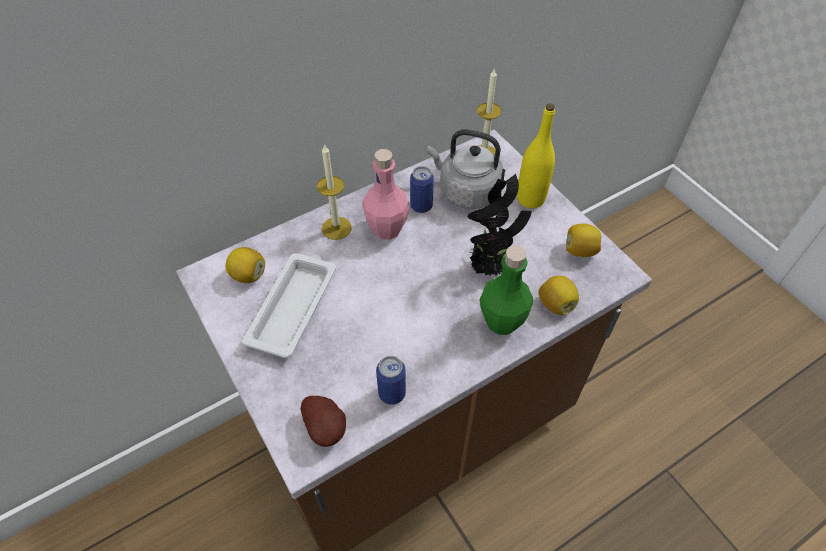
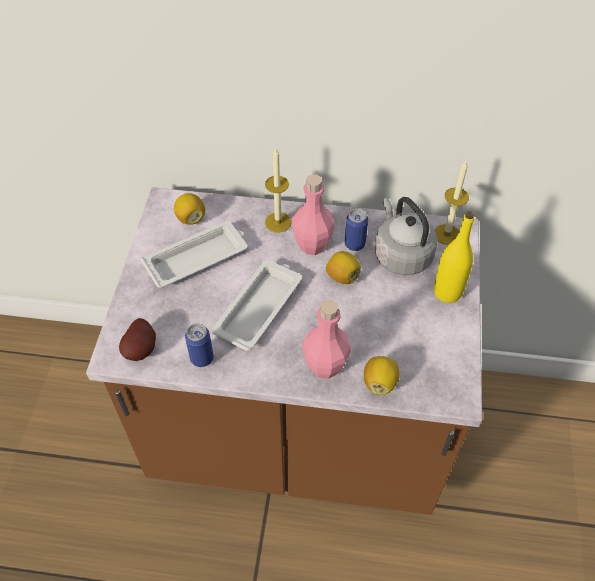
camera: 40 degrees right, 0 degrees up
(396, 311) = (259, 307): none -> white tray
(490, 268) = (358, 323): potted plant -> none
(501, 322) = (325, 366): green bottle -> pink bottle
(580, 250) = (444, 357): lemon -> lemon (342, 276)

